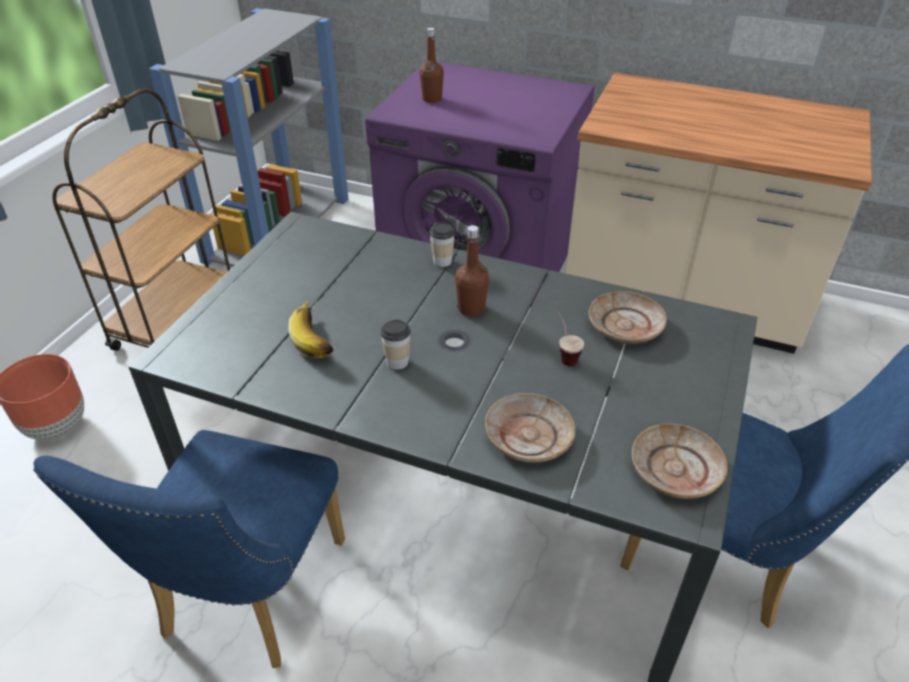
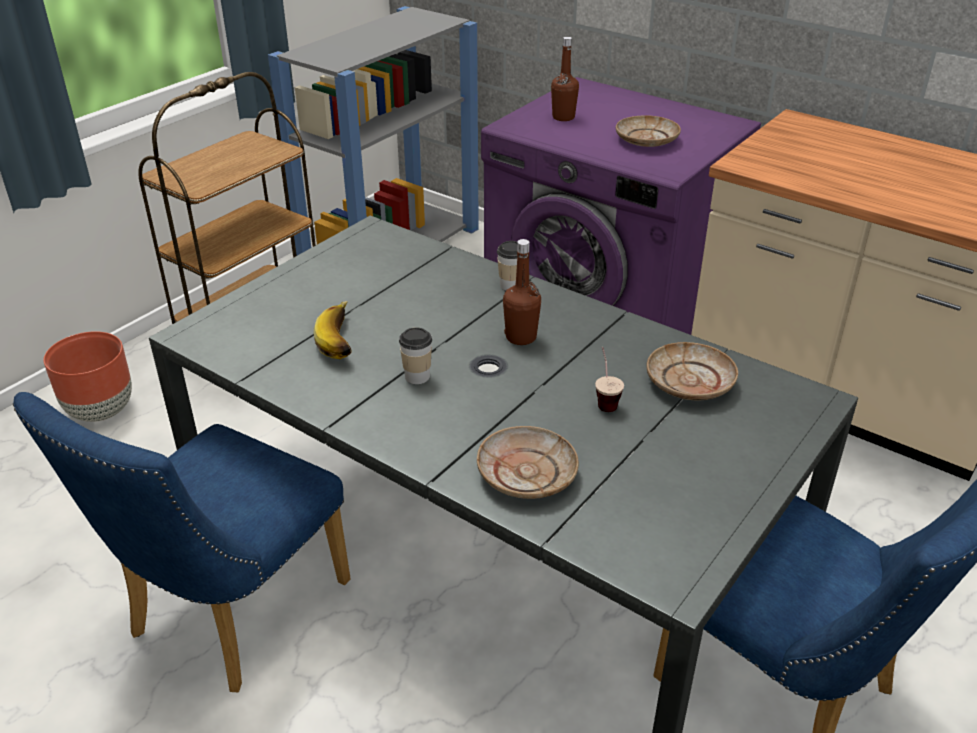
camera: 15 degrees right, 5 degrees down
(675, 470) = (679, 538): beige plate -> beige plate (646, 139)

